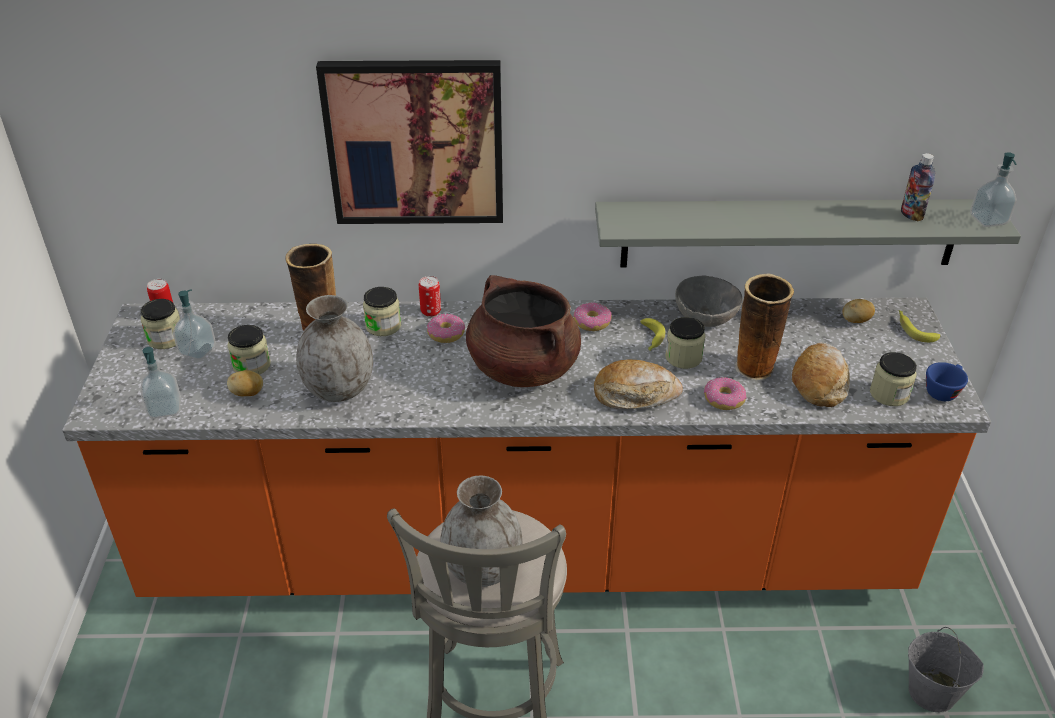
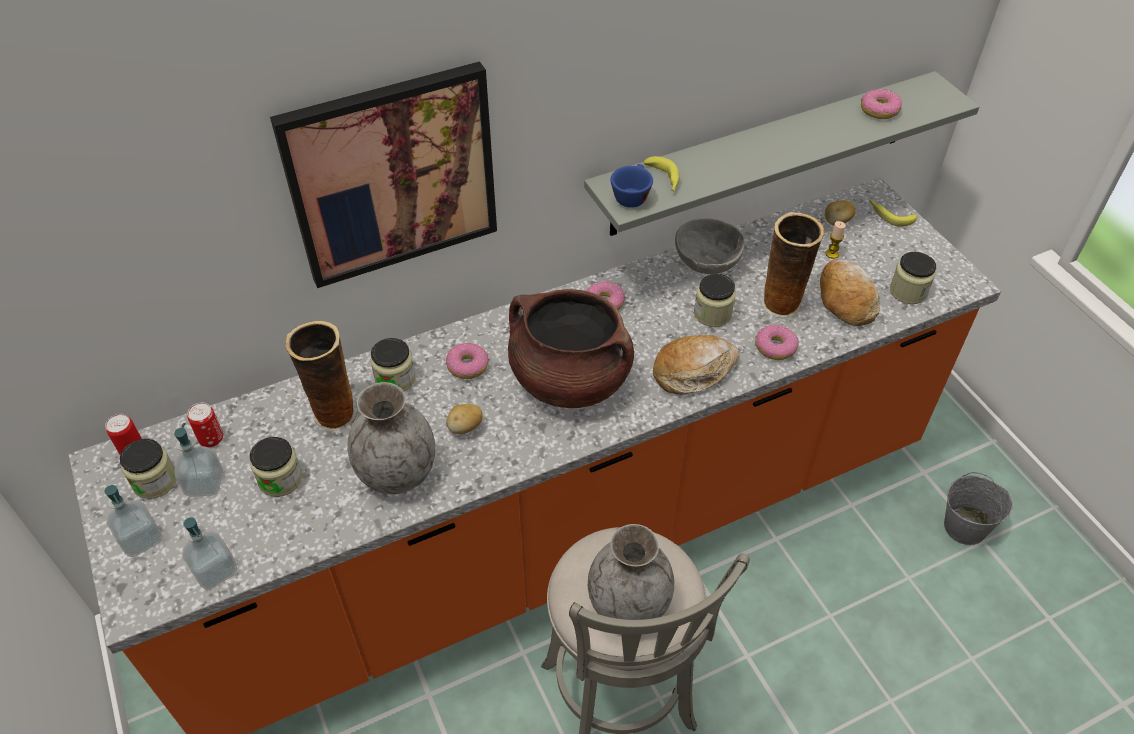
camera: 25 degrees left, 10 degrees up
(247, 393) = (299, 516): potato -> potato (465, 427)
(431, 311) = (434, 344): can -> can (211, 439)
(650, 339) = (671, 304): banana -> banana (664, 179)
(832, 344) = (832, 254): none -> candle
(911, 215) = (879, 110): bottle -> donut
(943, 390) = (948, 272): blue cup -> blue cup (631, 195)
(988, 220) = (944, 96): soap dispenser -> soap dispenser (141, 539)

